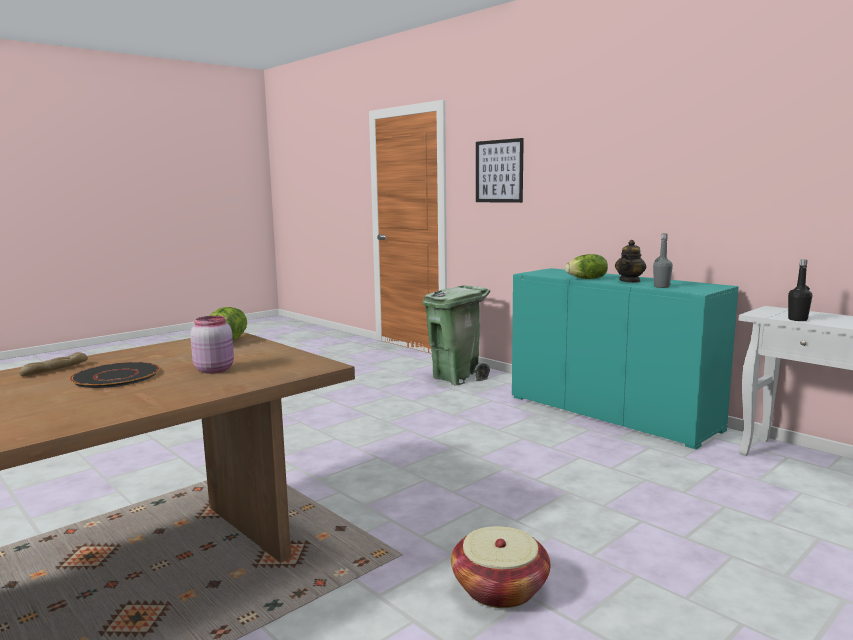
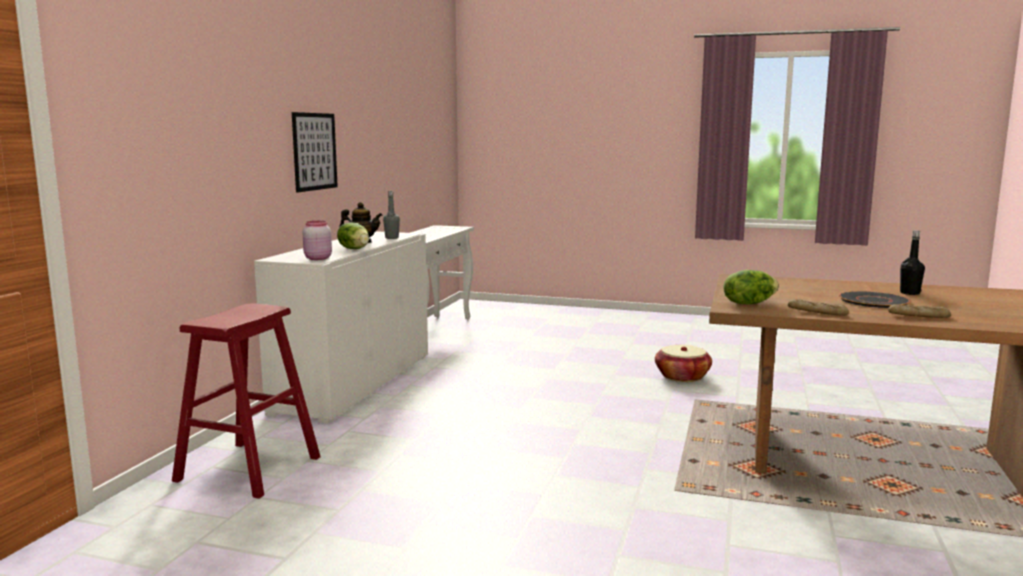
camera: 120 degrees left, 0 degrees up
(155, 349) = (817, 312): none -> bread
(215, 369) = (801, 289): pink jar -> pink jar (317, 258)
(456, 378) = (248, 468): green trash can -> red stool
(499, 171) = (162, 128): picture -> picture (314, 151)
(611, 413) = (355, 383): turquoise cabinet -> white cabinet
(797, 319) = (428, 239): black bottle -> black bottle (909, 293)

